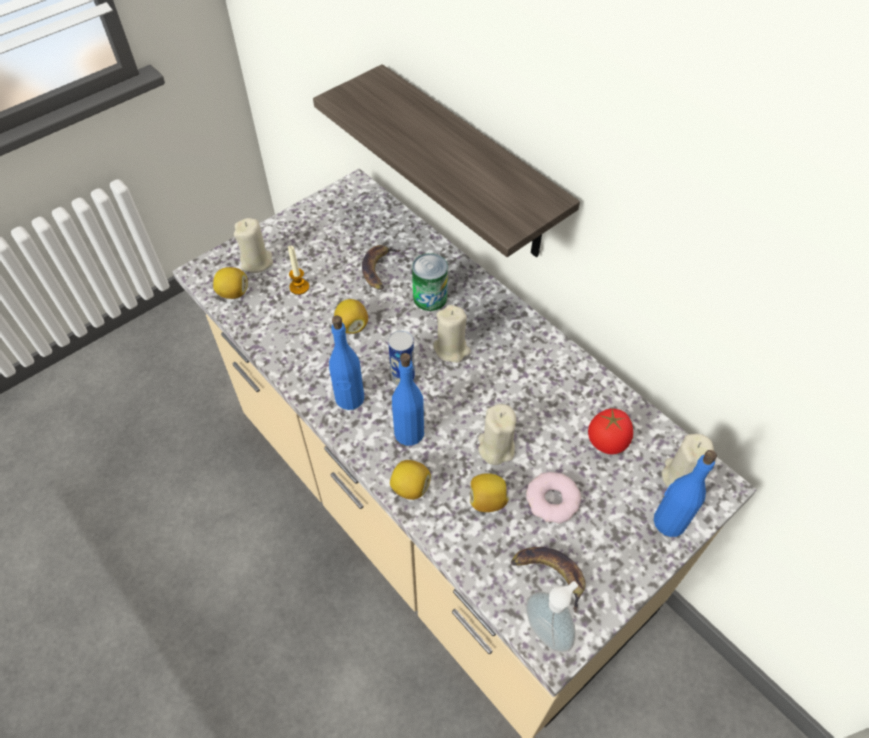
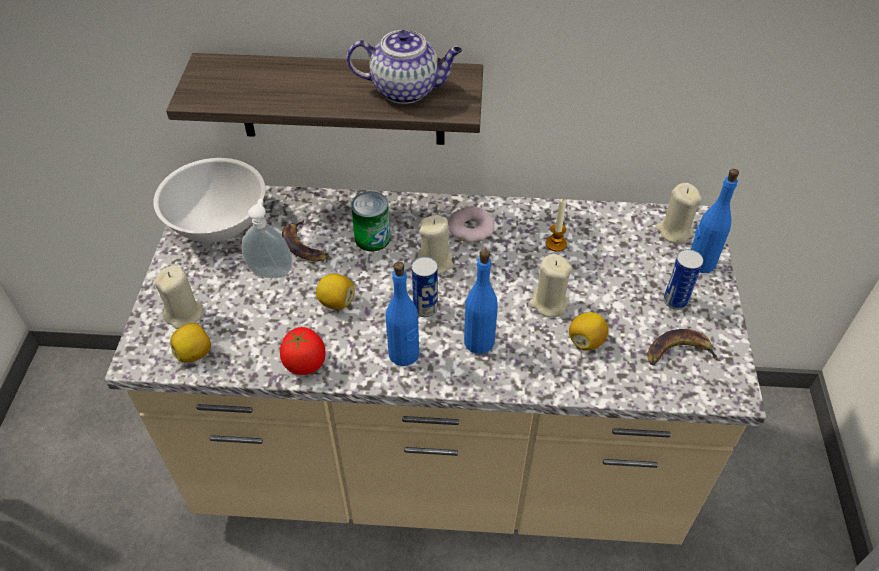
camera: 45 degrees left, 5 degrees down
(299, 287) = (252, 306): candle -> candle (556, 244)
(347, 213) = (218, 222): none -> white bowl
(410, 488) = (527, 376): lemon -> none
(489, 184) = (406, 90): none -> teapot
(548, 630) = (718, 386): soap dispenser -> soap dispenser (271, 271)
(552, 500) = (624, 306): donut -> donut (471, 228)
(602, 533) = (675, 301): none -> can
(607, 441) = (609, 244): tomato -> tomato (305, 364)

